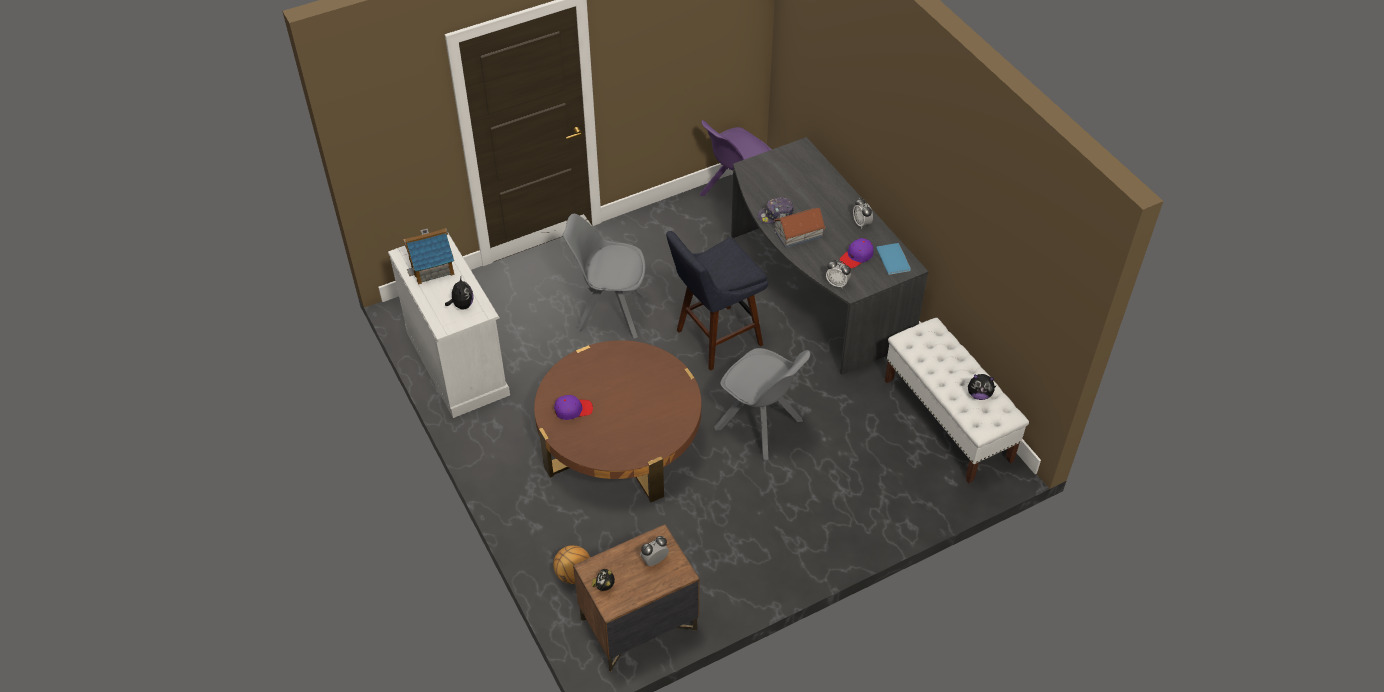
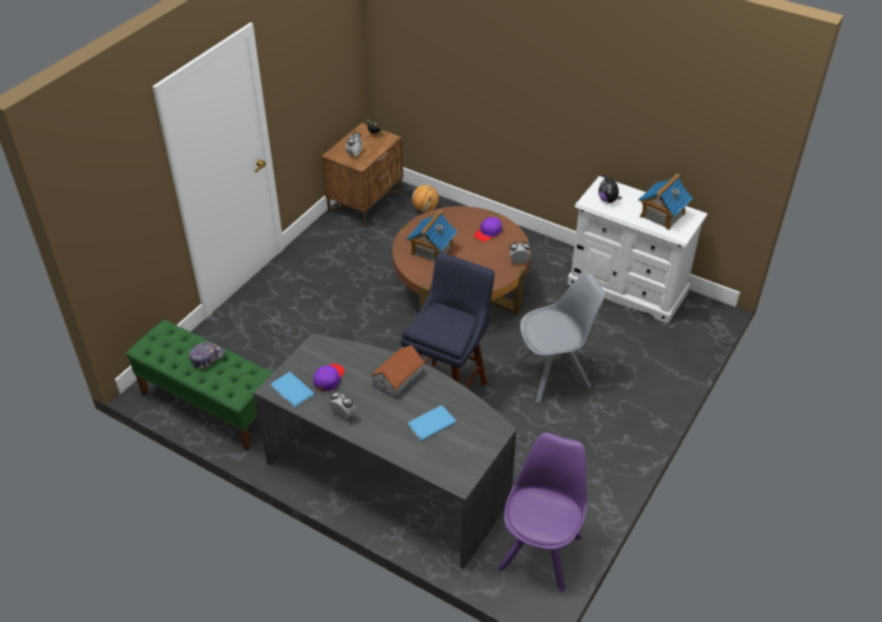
camera: 150 degrees right, 5 degrees down
(650, 414) = (431, 250): none -> toy house
(760, 426) = (363, 338): grey chair -> none
(776, 215) = (432, 388): cap -> cap (207, 357)
(796, 191) = (430, 423): none -> blue book
(837, 283) = (333, 346): alarm clock -> alarm clock (519, 262)
(948, 420) = (209, 405): white bench -> green bench
(979, 395) = (174, 351): plush toy -> none

